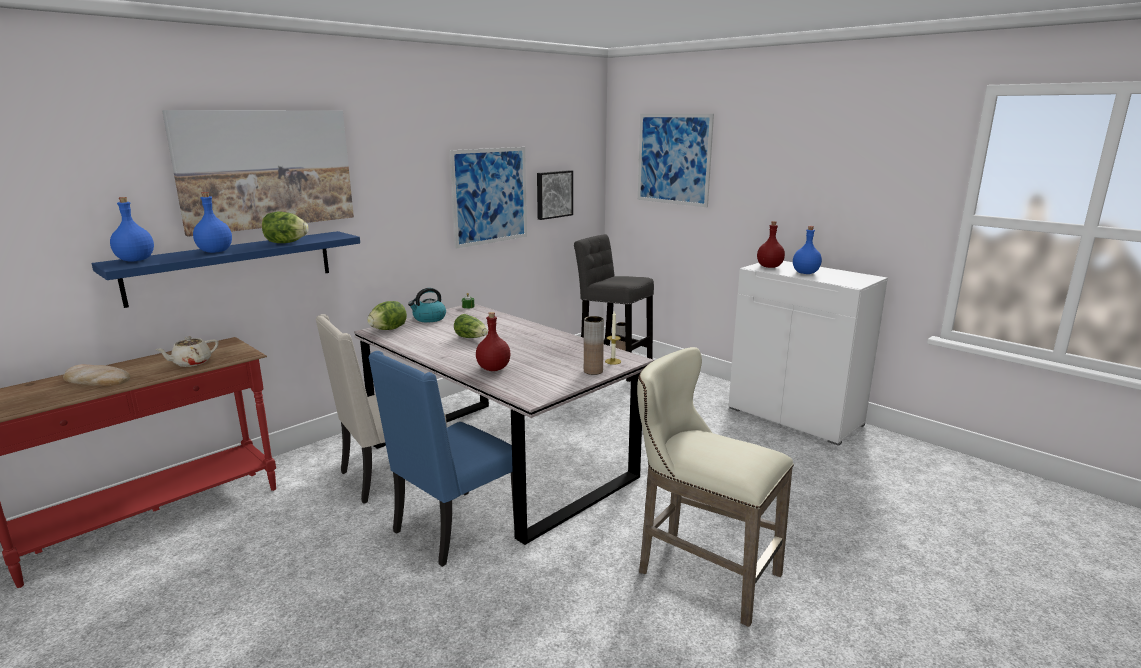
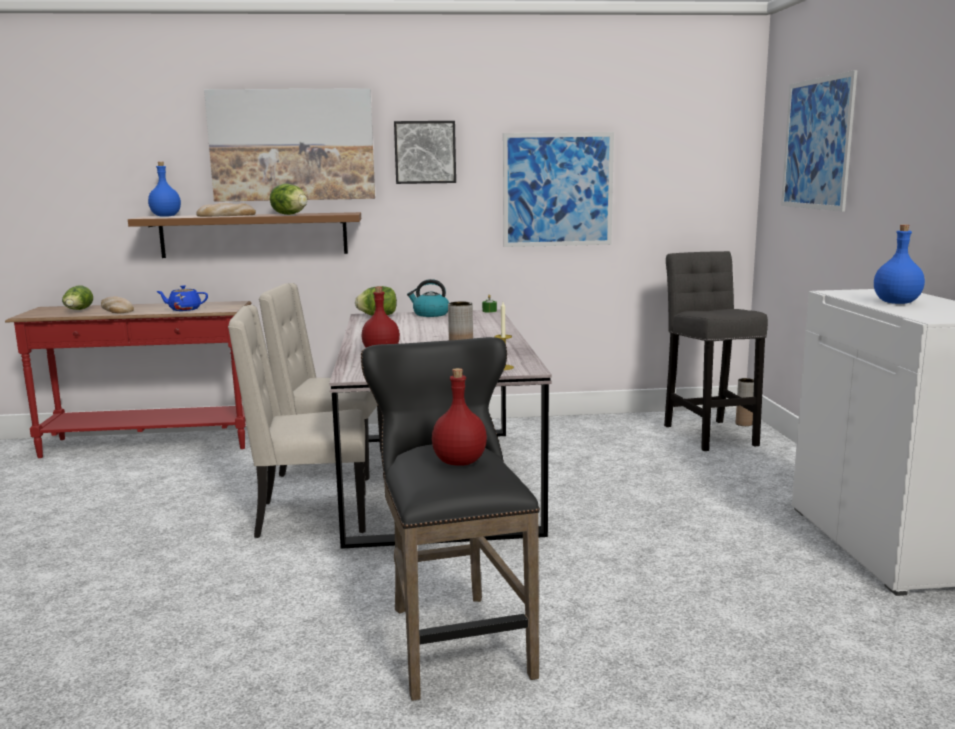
camera: 40 degrees right, 5 degrees down
(191, 363) = (184, 309): beige teapot -> blue teapot
(215, 251) = (226, 215): blue bottle -> bread
(232, 267) = (254, 235): blue shelf -> brown shelf
(454, 529) = (309, 516): blue chair -> beige chair
(471, 338) = (426, 331): lettuce -> lettuce (78, 310)
(553, 194) = (660, 195): picture -> picture (425, 152)
(700, 572) = (454, 636): beige stool -> black stool
(769, 267) = (860, 293): red bottle -> red bottle (458, 462)

